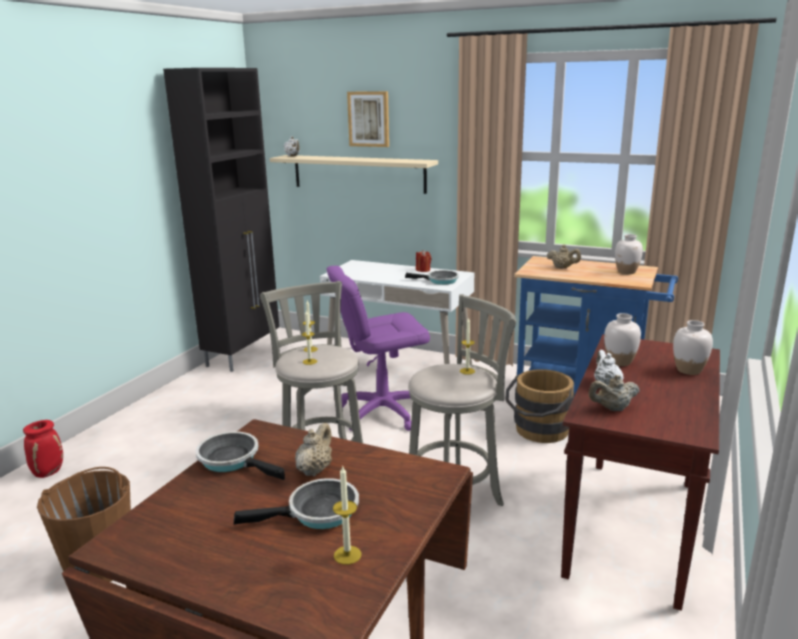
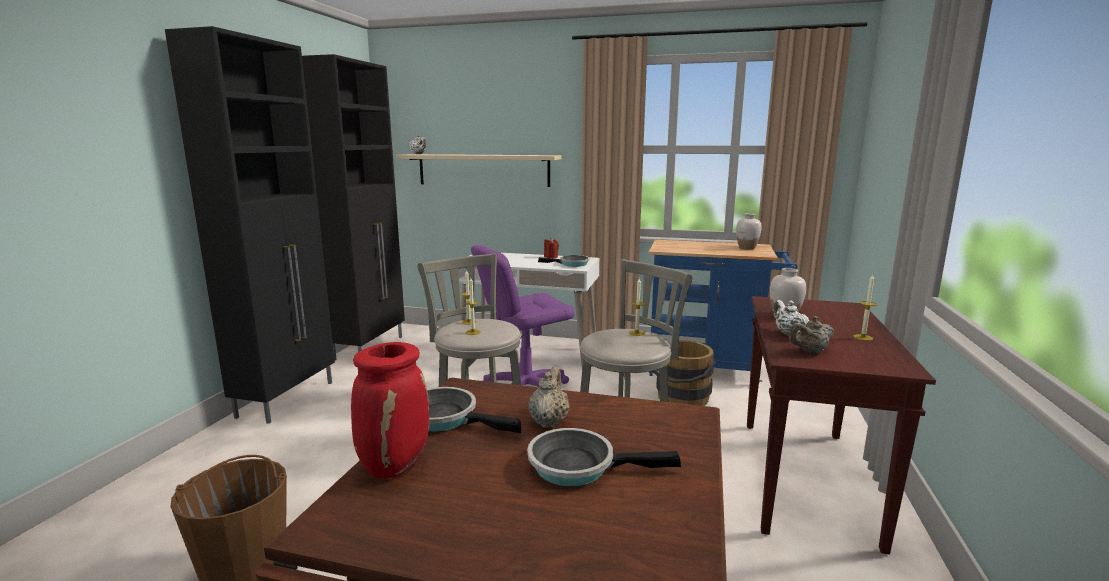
camera: 10 degrees left, 5 degrees down
(49, 472) = (168, 474): red vase -> red vase (395, 465)
(158, 405) = (288, 398): none -> black cabinet
(317, 513) = (579, 466): frying pan -> frying pan turned 150 degrees counterclockwise
(347, 555) = (643, 510): candle -> candle (863, 337)
(369, 119) = (494, 118): picture -> none
(563, 268) = (688, 246): beige teapot -> none
(688, 370) = (851, 319): white vase -> none

